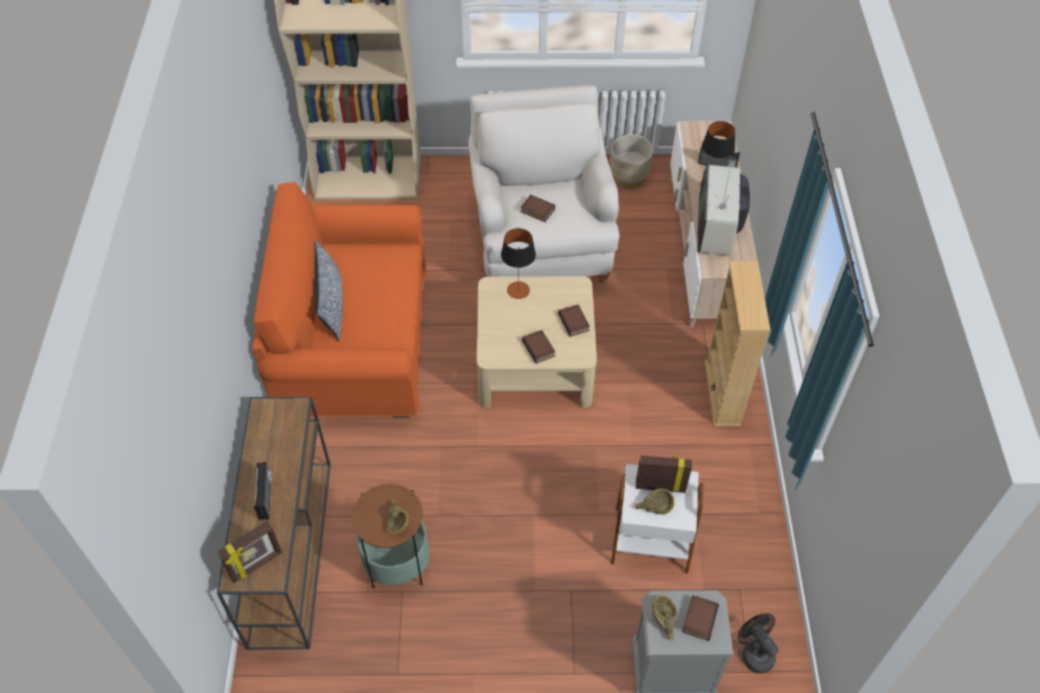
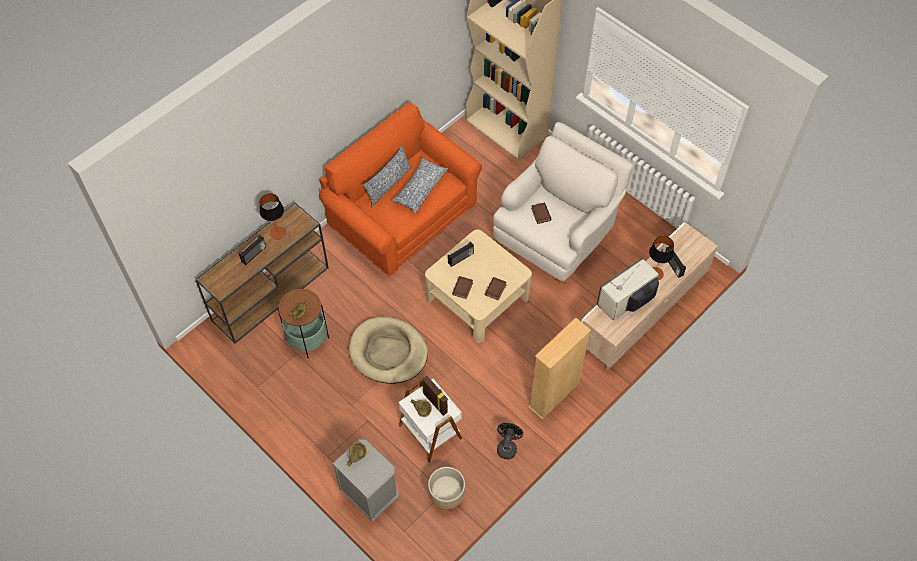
camera: 45 degrees right, 5 degrees up
(256, 565) = (221, 281): picture frame -> none
(373, 282) = (419, 189): none -> pillow
(500, 320) = (461, 258): none -> radio
(507, 497) = (388, 352): none -> beige dog bed
(518, 290) = (488, 250): table lamp -> table lamp (277, 233)
(629, 177) = (650, 236): beige planter -> beige planter (447, 496)
(698, 618) = (371, 469): book -> none
(754, 653) = (415, 525): black fan -> black fan (507, 446)

